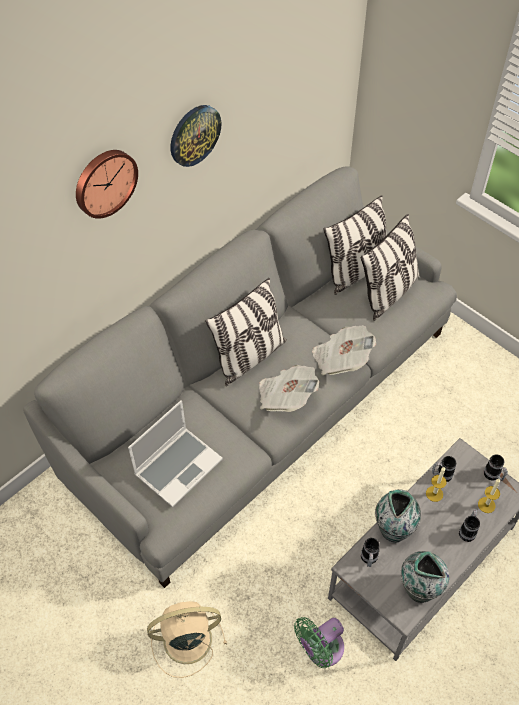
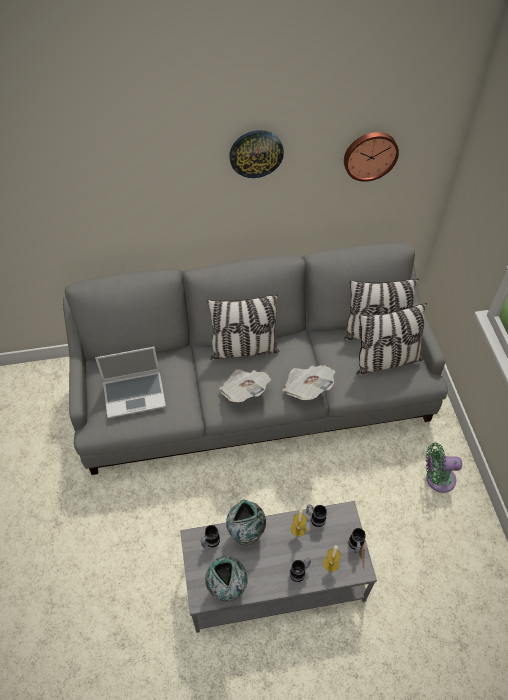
camera: 35 degrees right, 0 degrees up
(104, 182) = (159, 156): wall clock -> wall clock (370, 155)
(185, 640) = (76, 517): beige fan -> none
(320, 649) = (153, 586): green fan -> green fan (437, 478)

